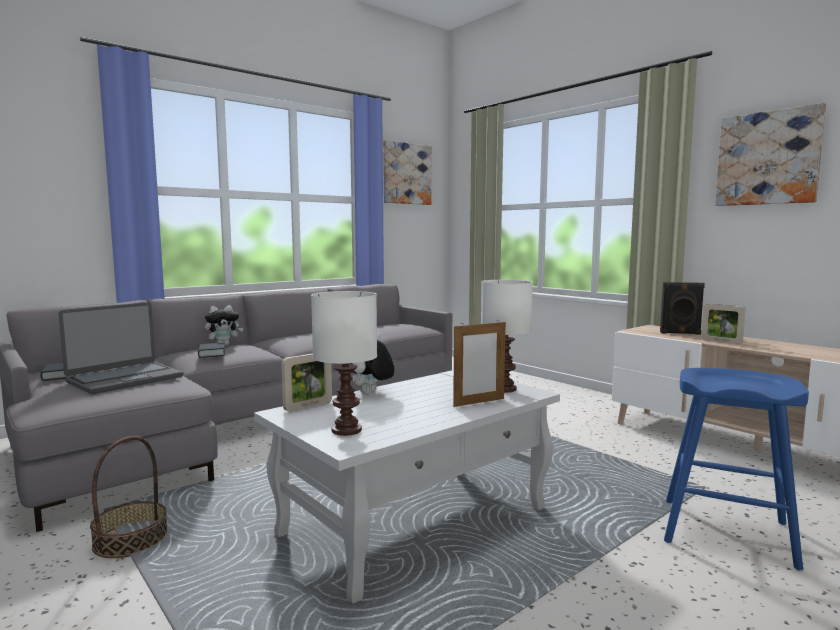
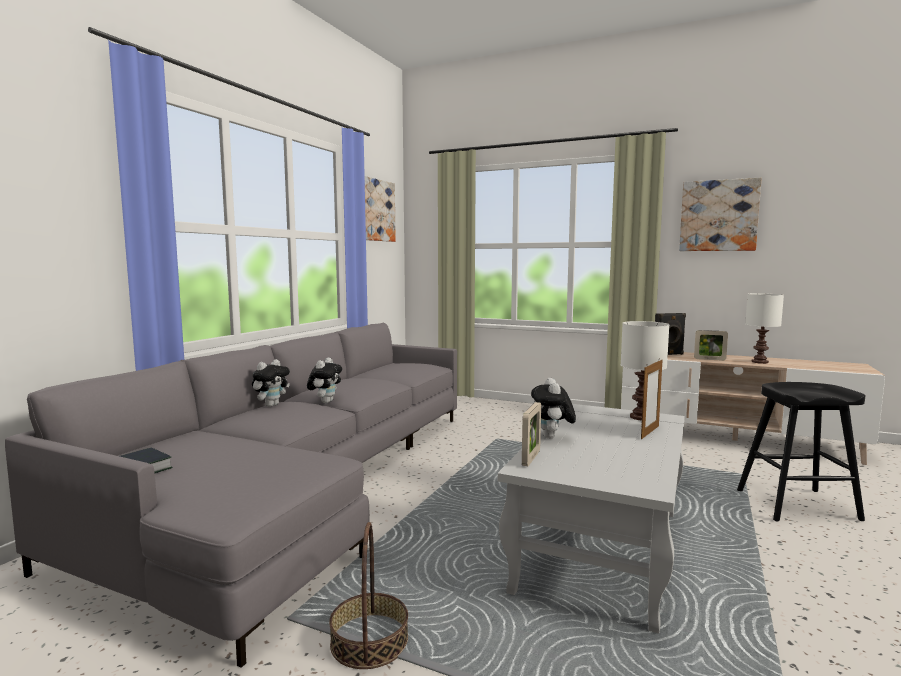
camera: 25 degrees left, 0 degrees up
(125, 379) = (244, 460): laptop -> none
(211, 354) = (287, 417): book -> none
(271, 347) = (325, 401): none -> plush toy
(346, 430) = (614, 474): white table lamp -> white table lamp (759, 362)
(726, 532) = (796, 505): blue stool -> black stool

